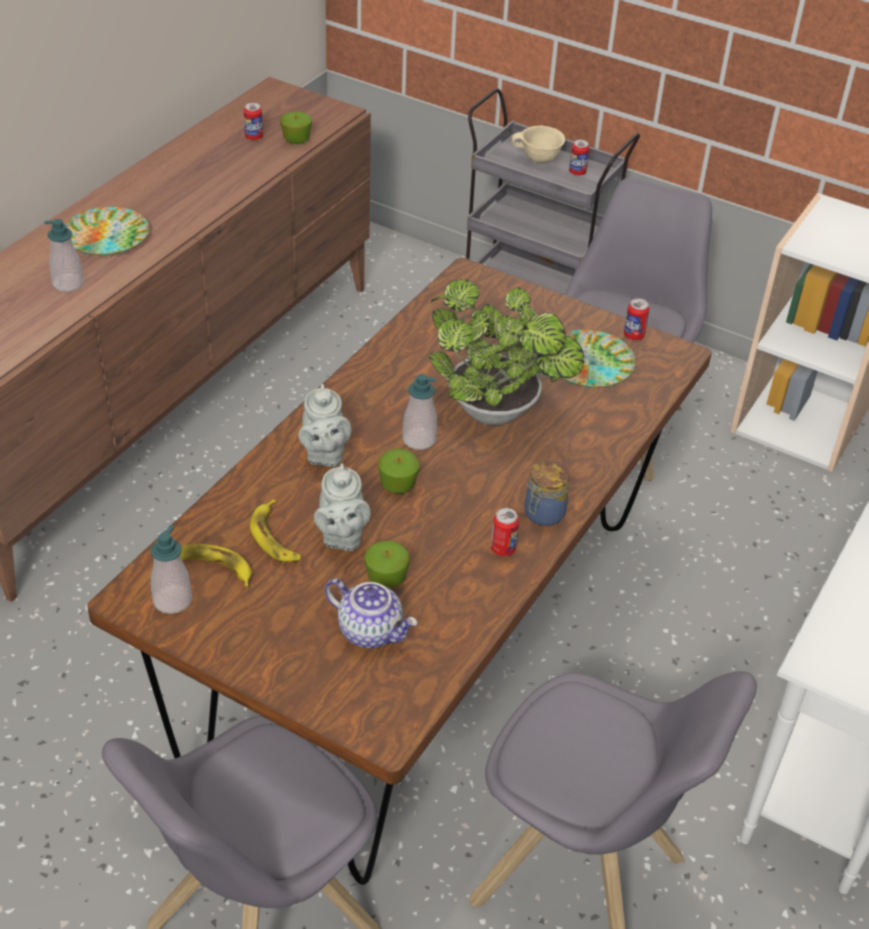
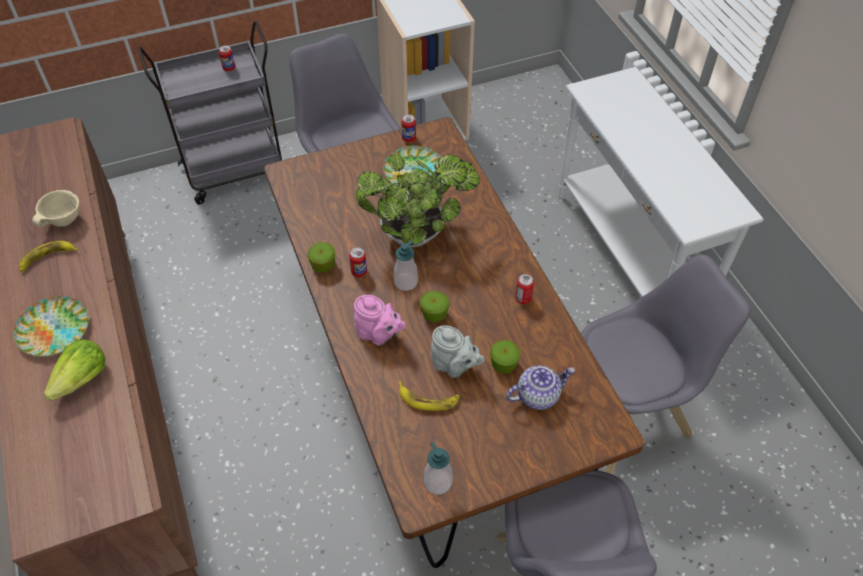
camera: 50 degrees left, 10 degrees up
(68, 284) = (82, 379): soap dispenser -> lettuce
(212, 568) = (427, 445): banana -> banana (47, 258)
(254, 137) = (34, 188): can -> can (359, 272)
(296, 139) = (64, 169): apple -> apple (323, 265)
(324, 455) = (378, 334): grey teapot -> pink teapot
(539, 159) = (198, 75): beige bowl -> beige bowl (64, 221)
(543, 515) = (512, 265): jar -> none

